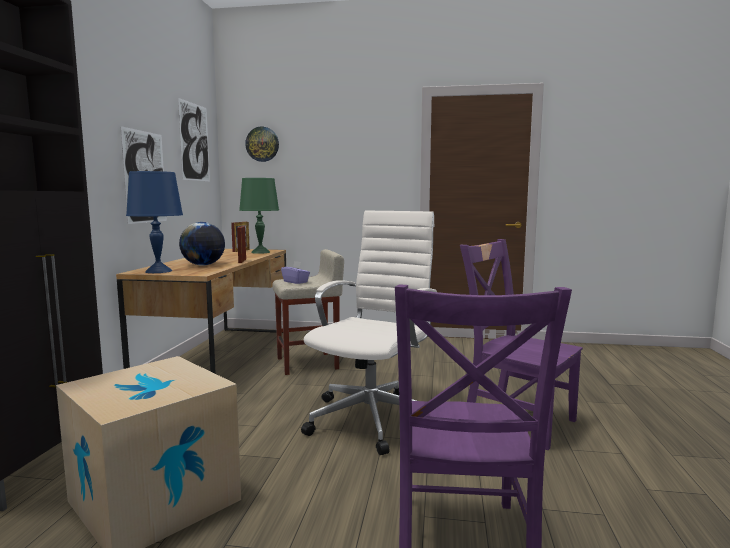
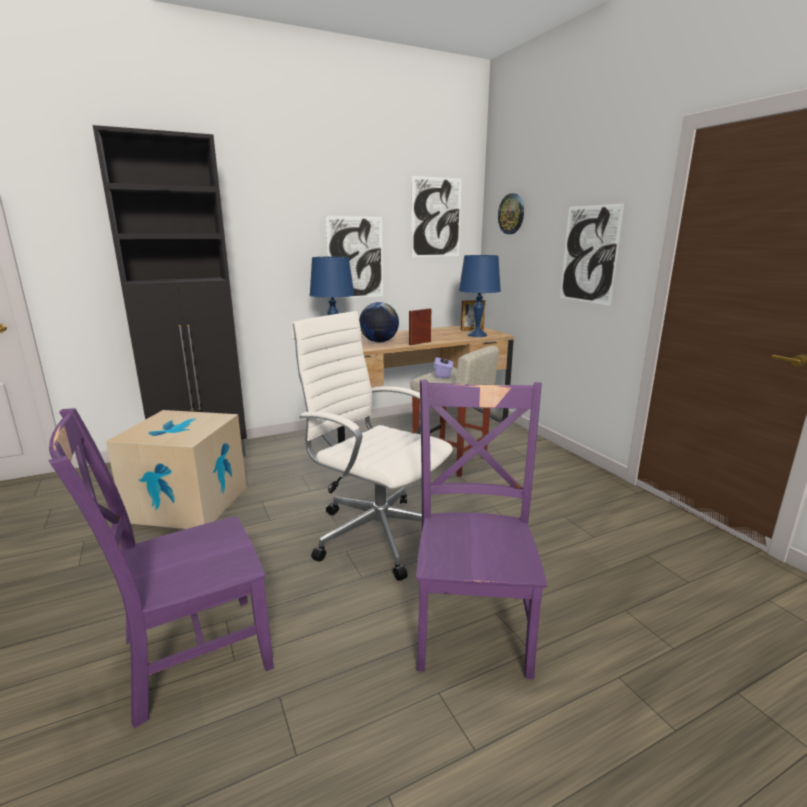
camera: 55 degrees right, 10 degrees up
(260, 252) = (477, 335): green table lamp -> blue table lamp
(357, 175) = (589, 254): none -> picture
(373, 418) = (376, 533): white office chair -> white office chair turned 135 degrees counterclockwise

